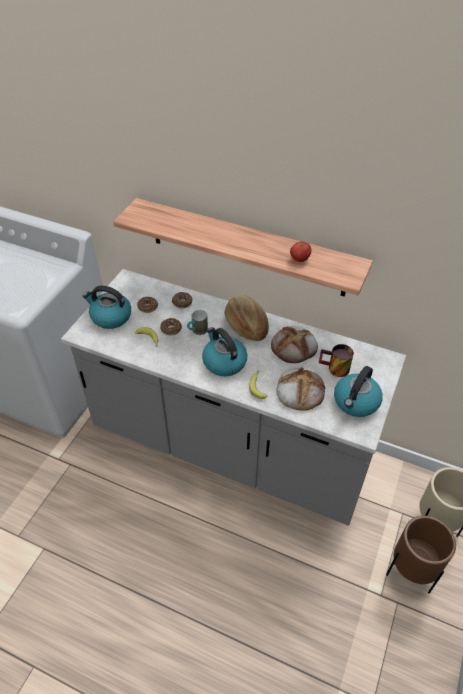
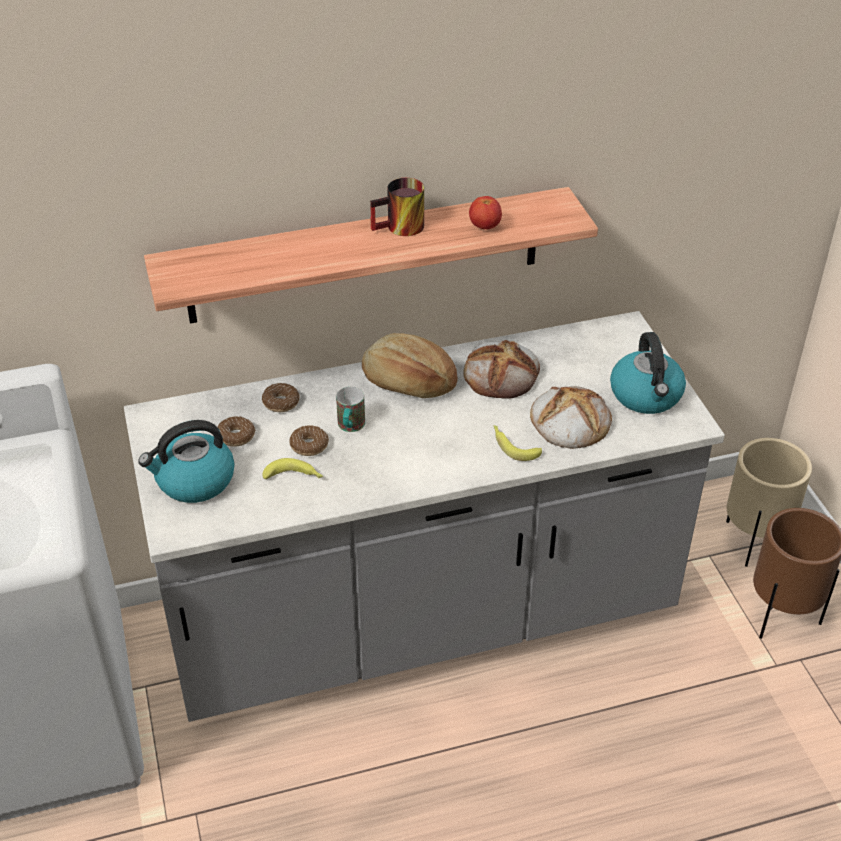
camera: 40 degrees left, 5 degrees down
(224, 362) = (435, 444): kettle -> none
(334, 369) = (580, 373): mug -> mug (400, 229)

